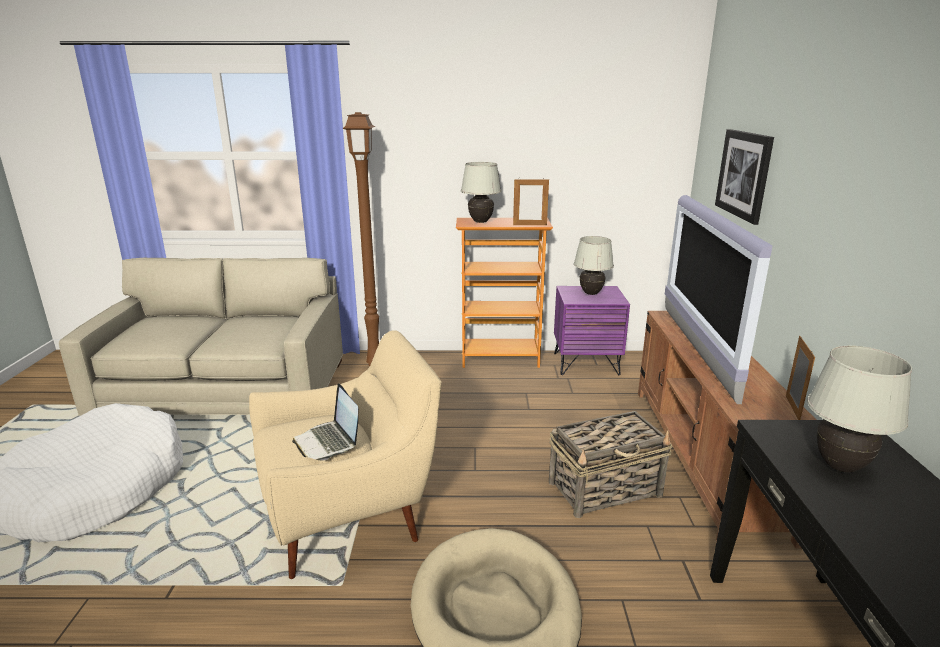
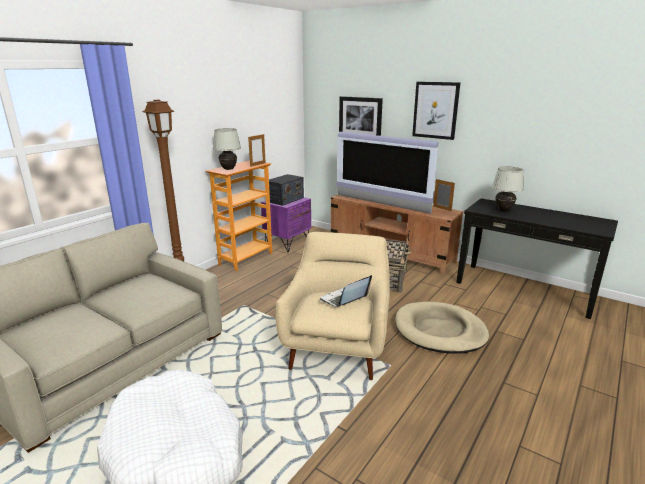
camera: 55 degrees left, 0 degrees up
(328, 442) = (344, 300): laptop -> laptop turned 135 degrees clockwise
(591, 293) = (285, 199): white table lamp -> radio
(840, 173) = (435, 110): none -> picture

